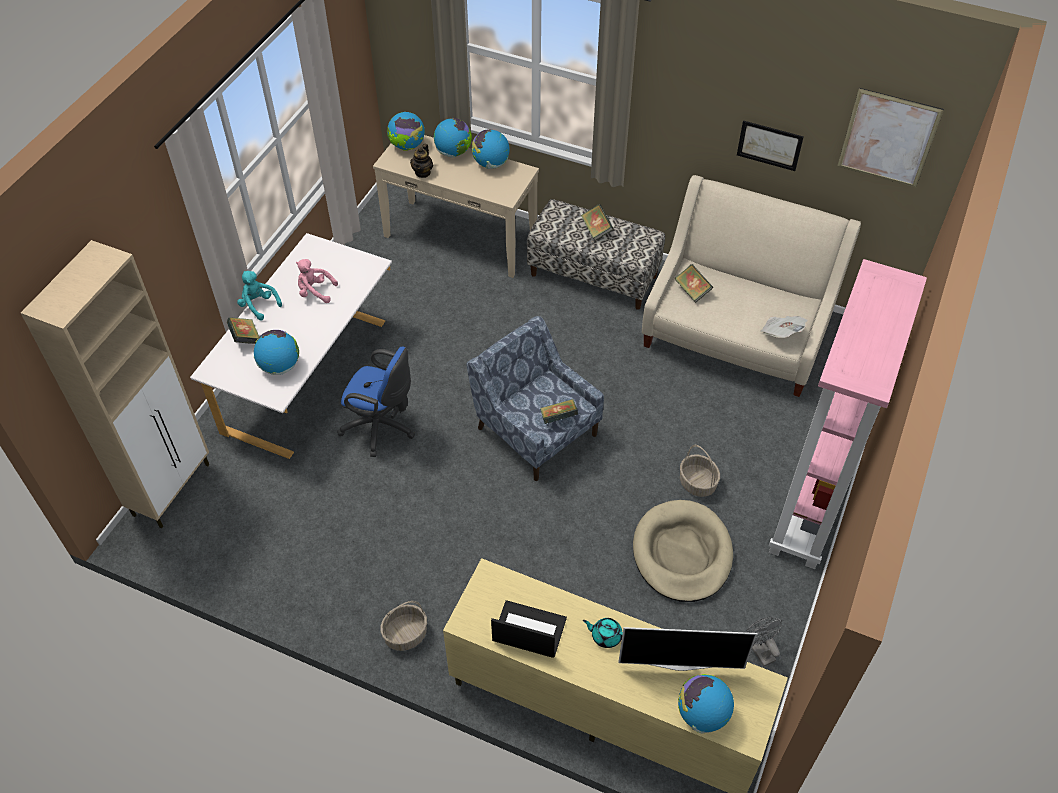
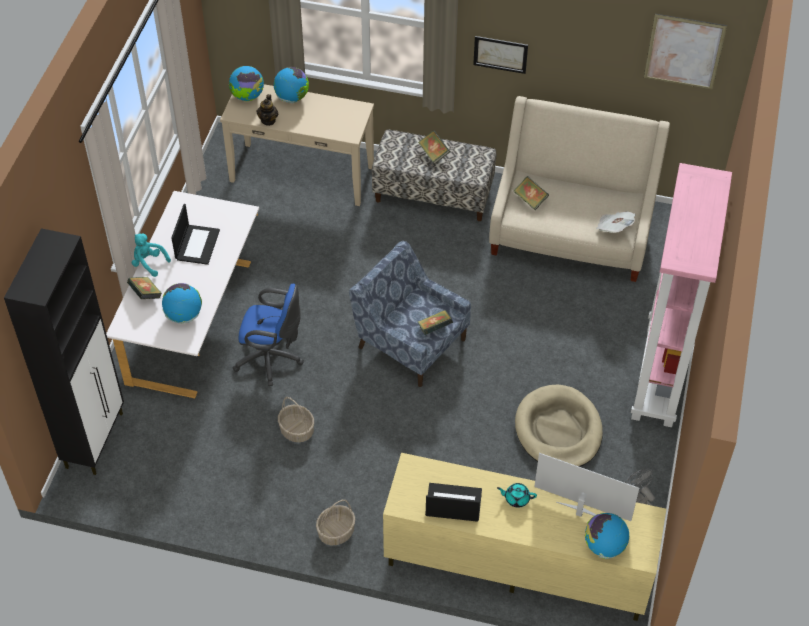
camera: 10 degrees left, 0 degrees up
(172, 489) = (95, 439): beige cabinet -> black cabinet
(315, 292) = (197, 244): pink plush toy -> laptop
(491, 164) = (329, 104): globe -> none
(680, 664) = (580, 511): television -> television turned 150 degrees counterclockwise
(697, 483) = (560, 369): basket -> basket (296, 430)
(769, 145) = (583, 65): picture -> picture (500, 54)

